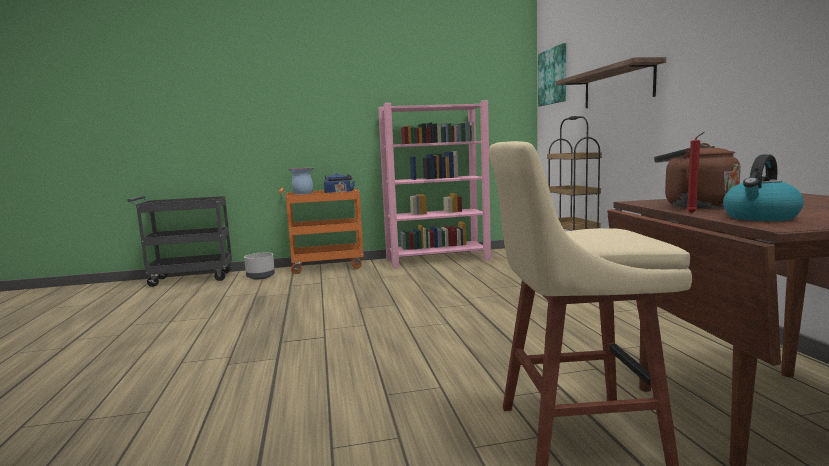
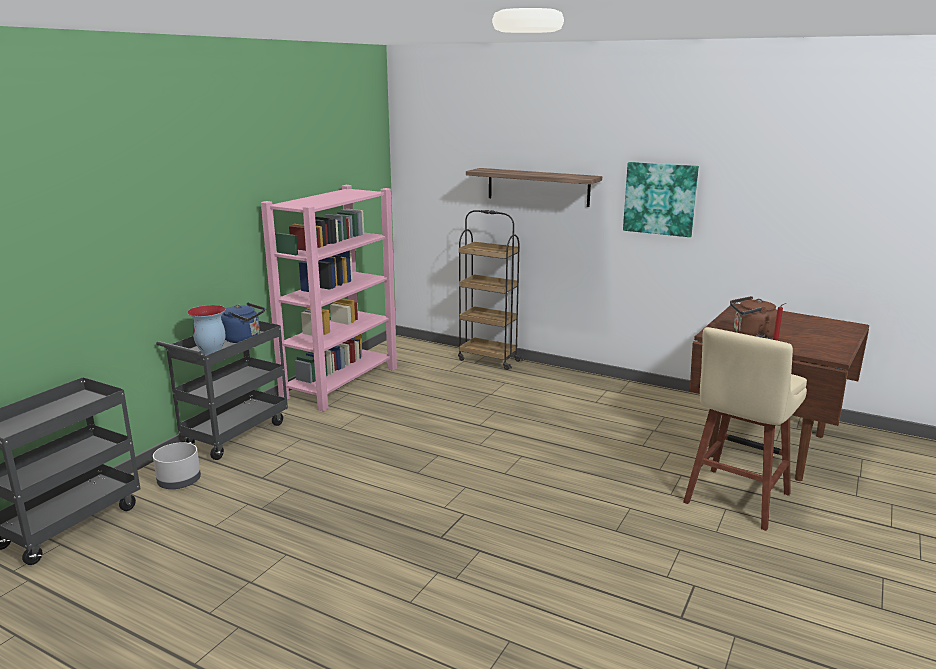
camera: 50 degrees left, 10 degrees up
(325, 268) = (233, 437): orange cart -> grey cart
(553, 76) = (426, 151): picture -> picture (660, 198)
(760, 217) = (809, 348): kettle -> none

